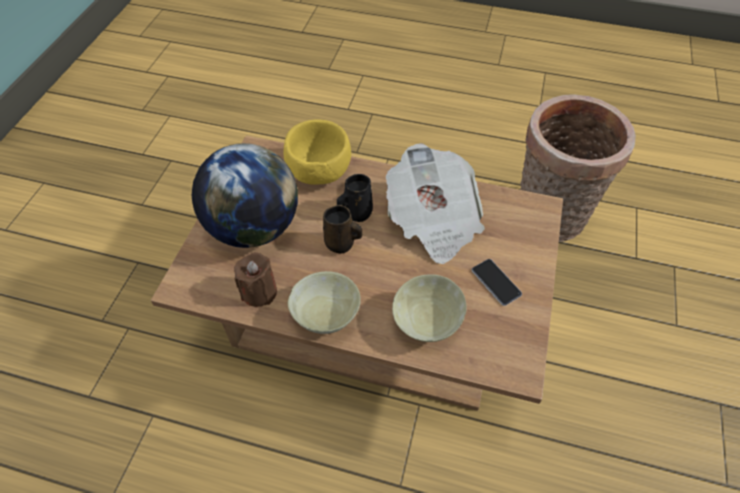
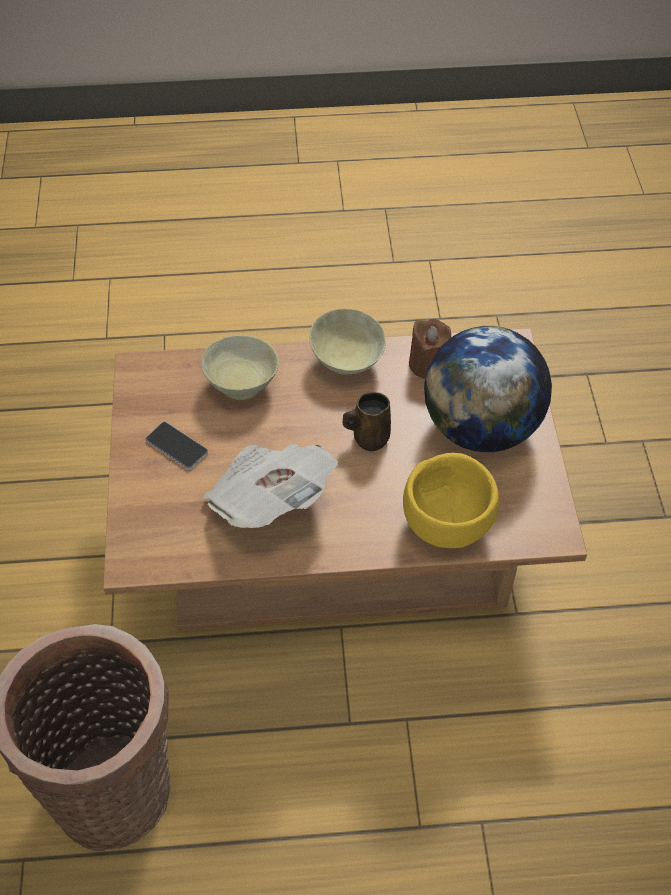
camera: 160 degrees right, 0 degrees up
(356, 213) = (370, 482): black mug -> none

